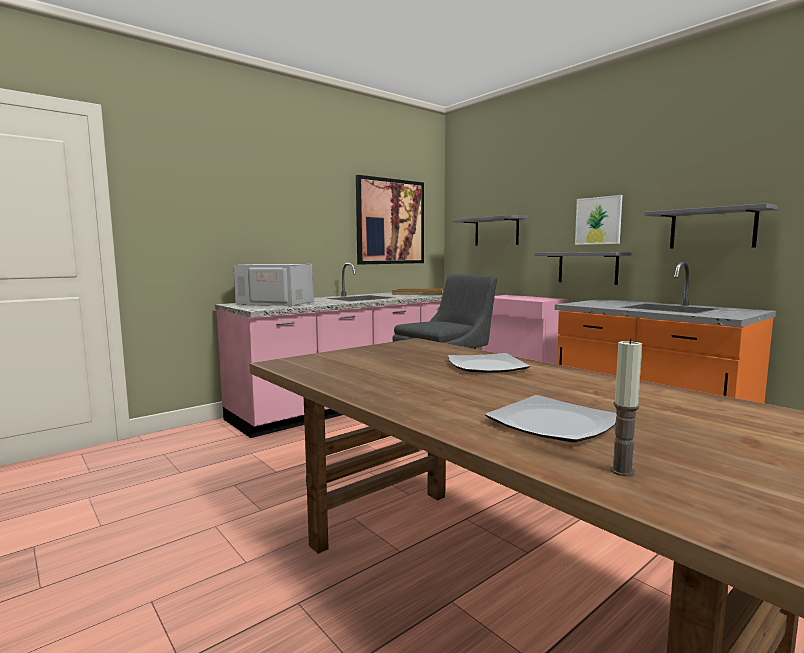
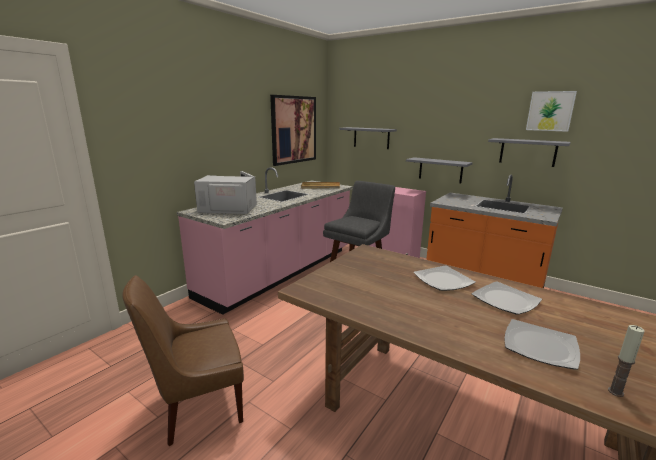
camera: 15 degrees left, 10 degrees up
(152, 522) = (198, 406): none -> brown chair
(559, 386) = (505, 300): none -> plate
(598, 220) = (450, 138): picture -> picture (550, 111)

